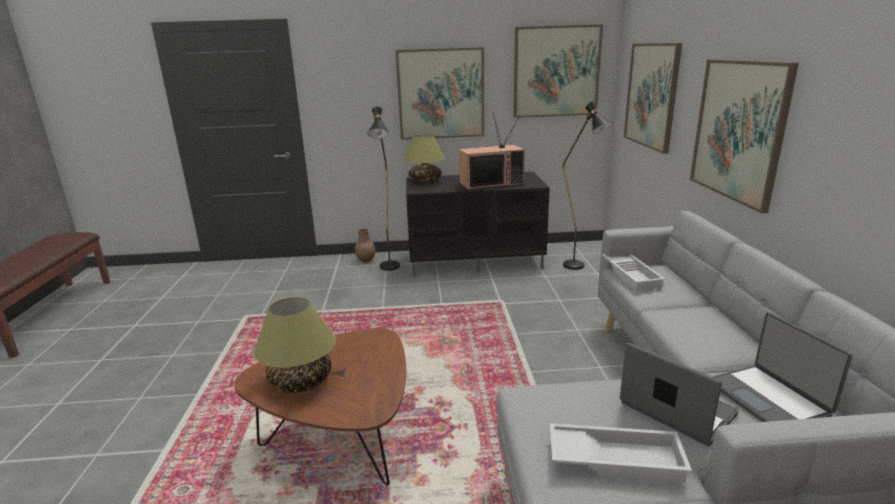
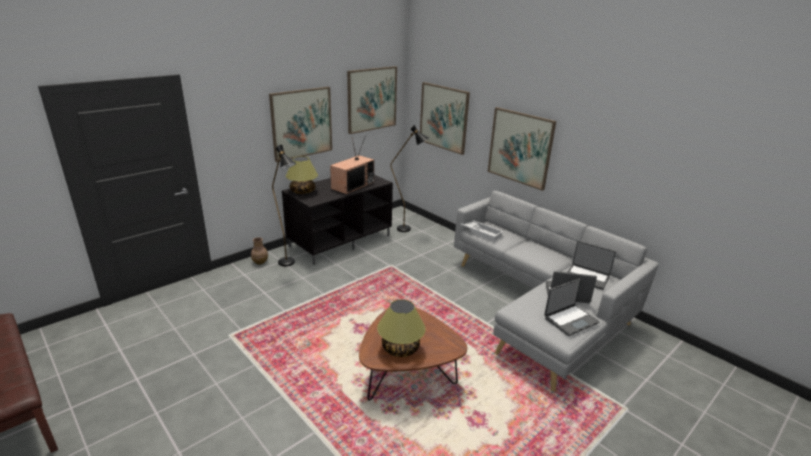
camera: 40 degrees left, 5 degrees up
(615, 458) = (570, 320): white tray -> laptop

